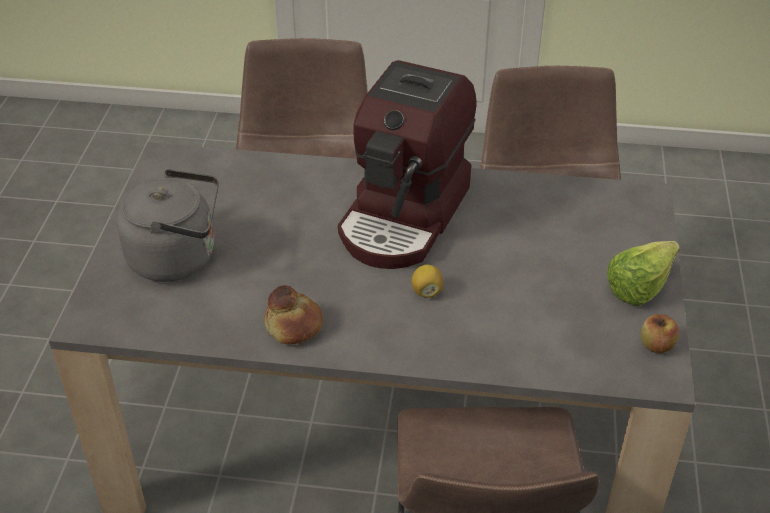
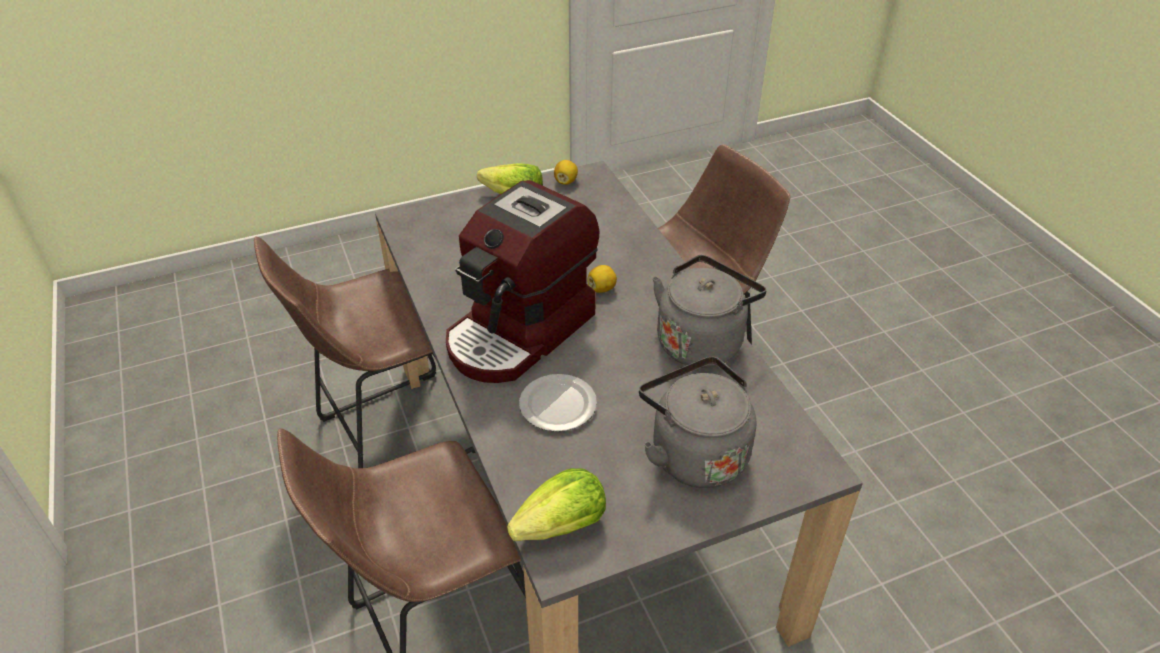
camera: 120 degrees left, 0 degrees up
(189, 168) = (562, 526): none -> lettuce
(293, 326) = (701, 341): bread -> grey kettle
(300, 205) = (556, 405): none -> plate
(405, 216) = (521, 332): coffee machine -> coffee machine turned 135 degrees clockwise
(656, 345) = (565, 181): apple -> lemon

